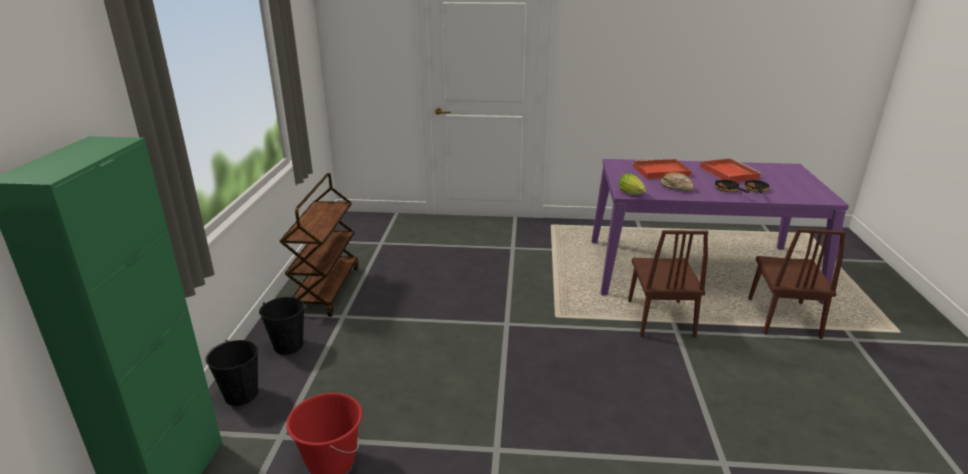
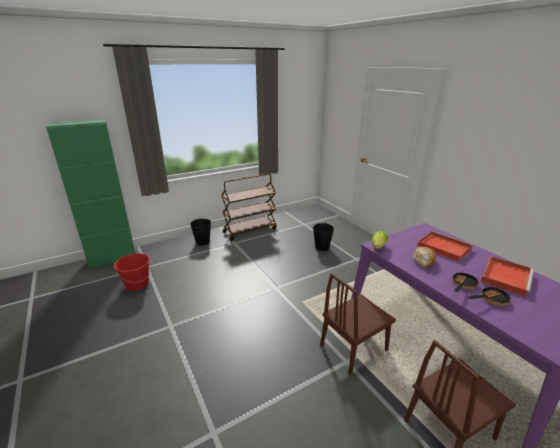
camera: 55 degrees right, 0 degrees up
(241, 394) = (165, 247): black bucket -> black bucket (322, 247)

